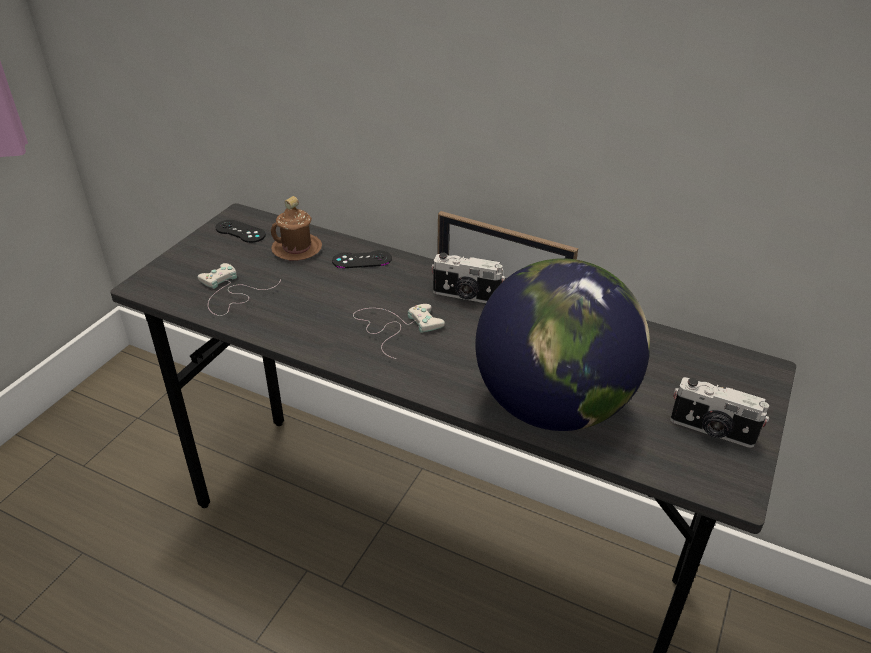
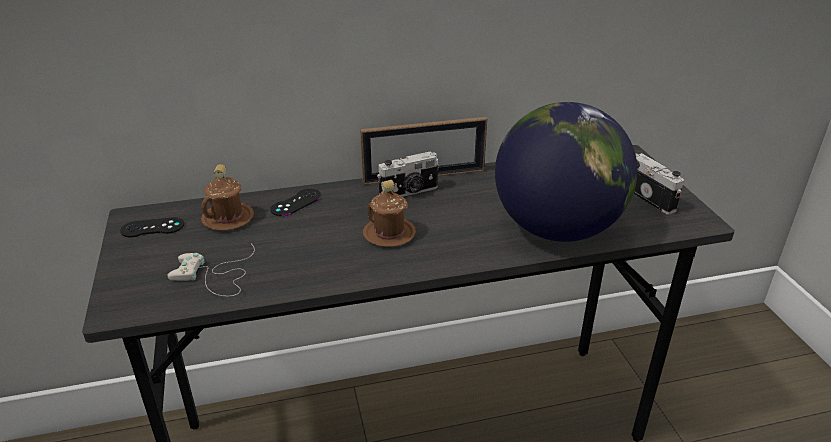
camera: 40 degrees left, 5 degrees down
(395, 326) = (389, 234): white game controller -> brown mug
(712, 431) = (651, 198): camera -> camera turned 105 degrees counterclockwise

